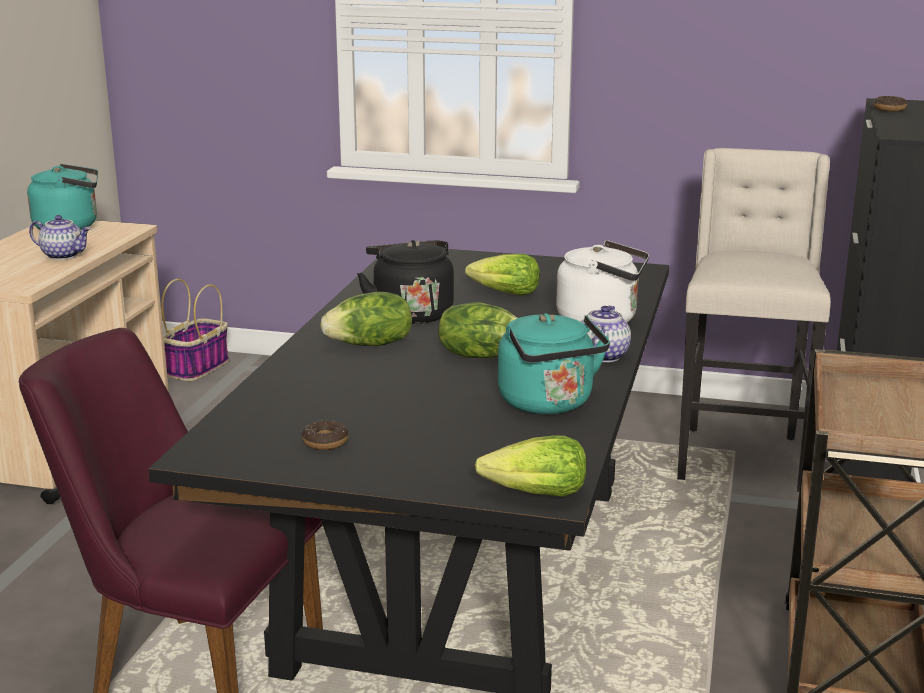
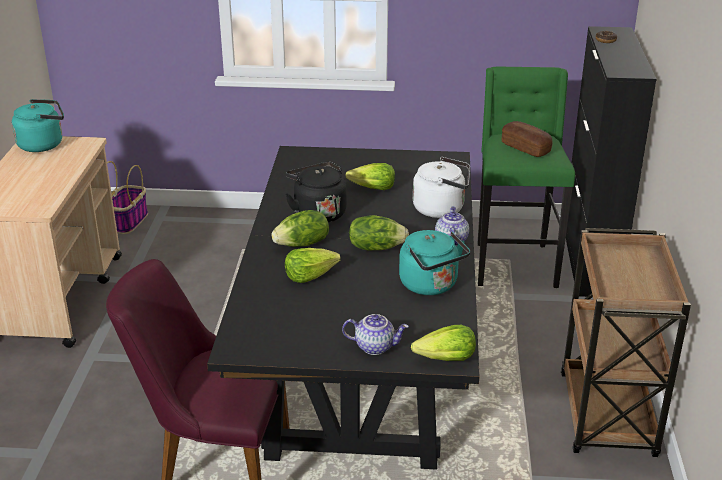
camera: 10 degrees left, 10 degrees up
(64, 255) = (54, 175): teapot -> teapot (375, 346)
(325, 442) = (307, 331): donut -> none
(363, 379) = (310, 275): none -> lettuce
(740, 457) = (513, 264): beige stool -> green stool
(757, 265) = (525, 148): none -> bread

